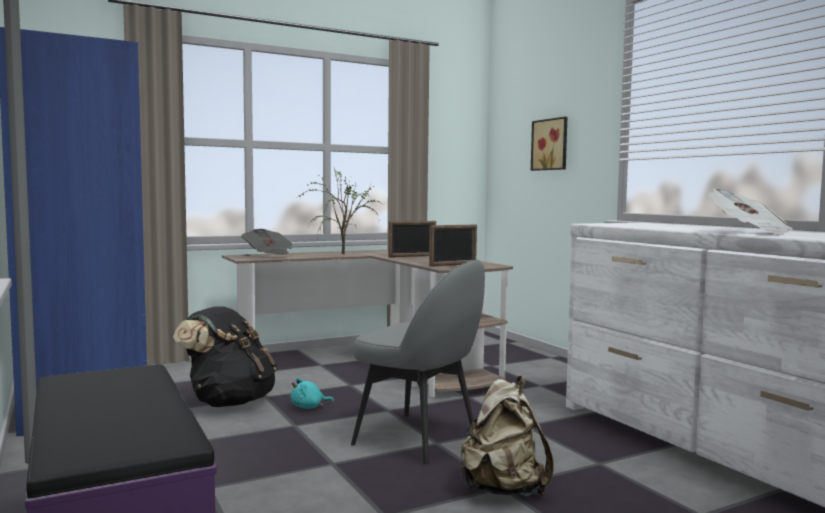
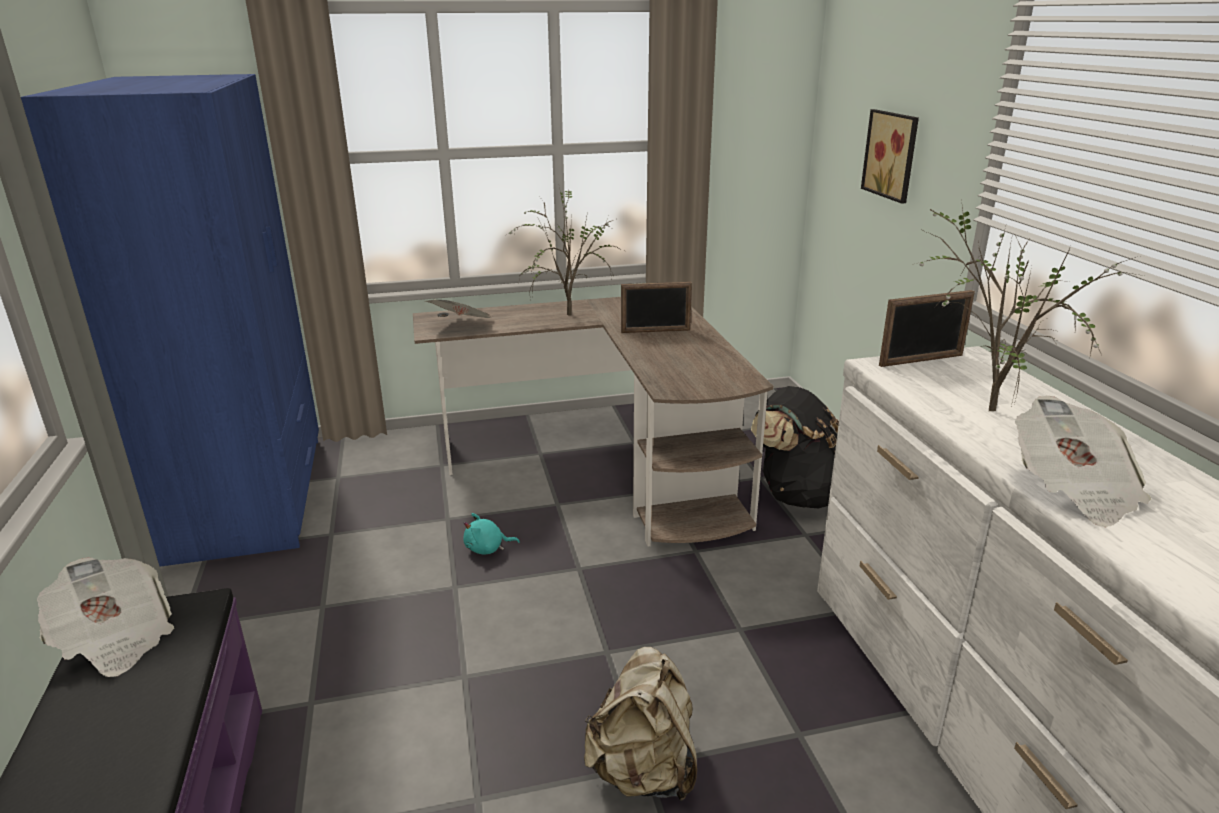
camera: 15 degrees right, 20 degrees up
(82, 384) = (115, 639): none -> newspaper
(229, 402) = (401, 526): black backpack -> black backpack (799, 495)
(419, 438) = (590, 636): grey chair -> none
(453, 265) = (688, 376): picture frame -> picture frame (921, 360)
(671, 227) = (984, 410): none -> potted plant

